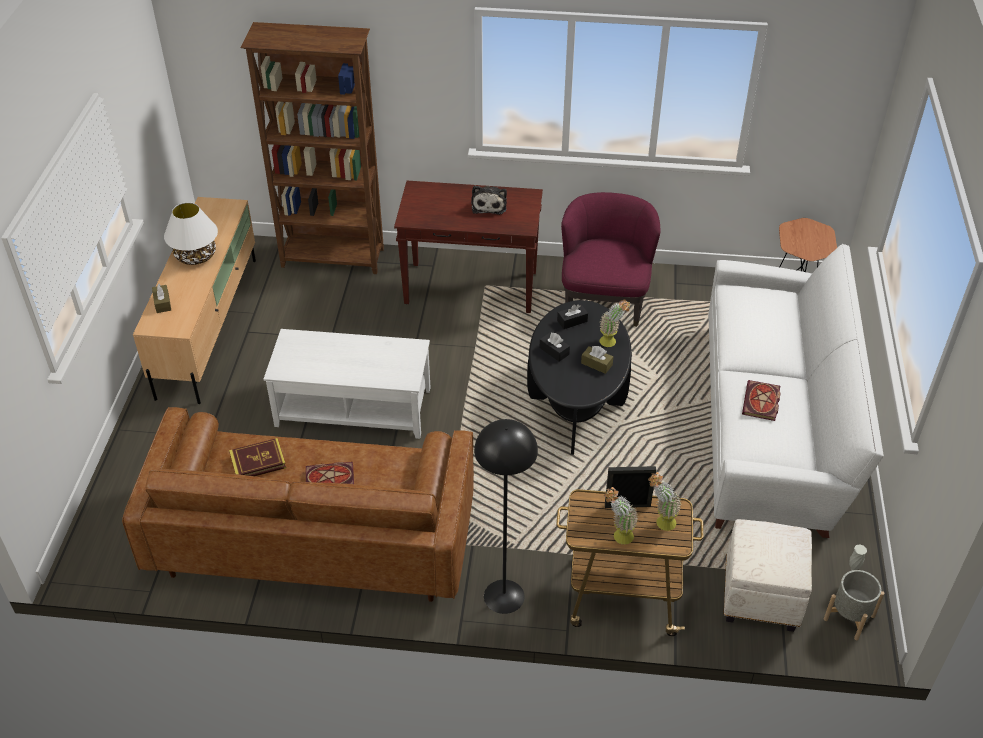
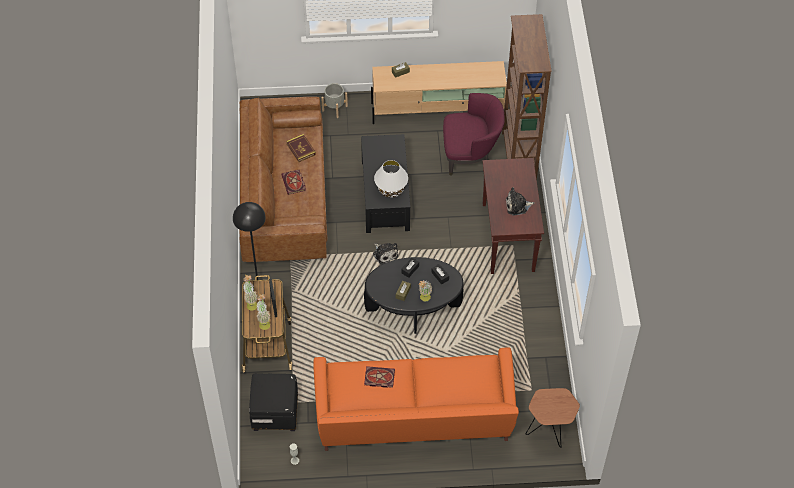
camera: 80 degrees right, 10 degrees up
(196, 256) = (445, 75): white table lamp -> white table lamp (391, 189)
(353, 407) = (384, 196): white coffee table -> black coffee table
(467, 421) = (384, 254): none -> plush toy
(604, 301) = (514, 315): purple armchair -> purple armchair (470, 157)
(761, 598) = (274, 414): white ottoman -> black ottoman
(772, 425) = (414, 419): white sofa -> orange sofa
(849, 617) = (267, 459): grey planter -> grey planter (335, 108)

